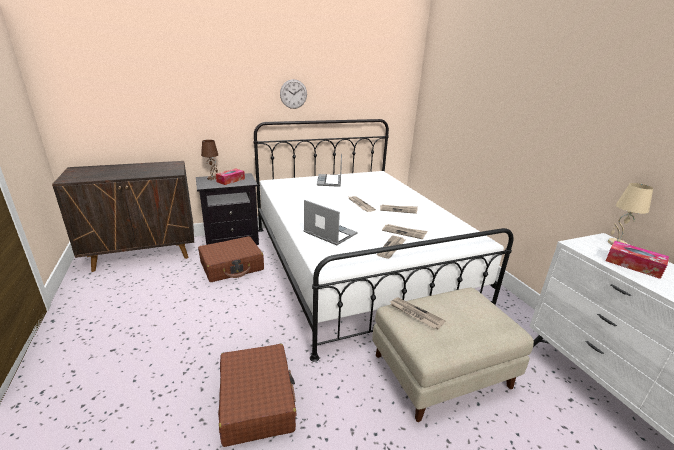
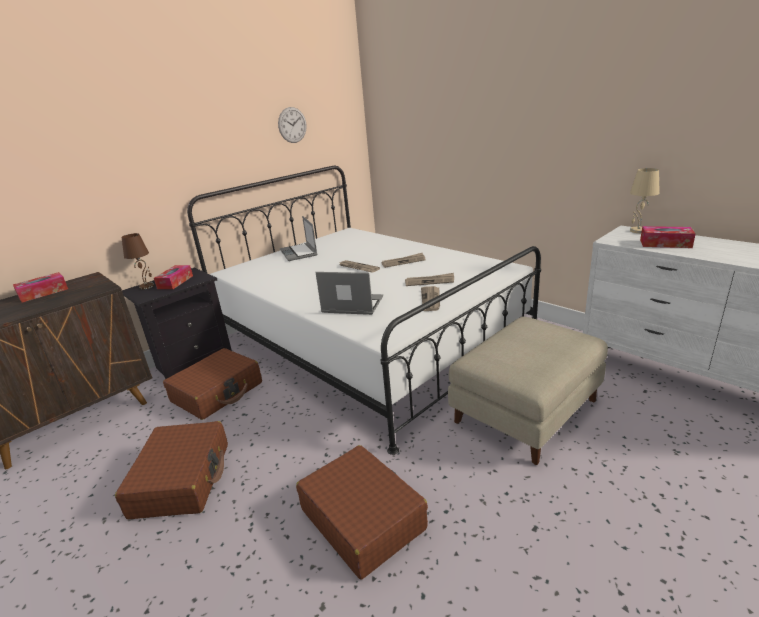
camera: 20 degrees left, 0 degrees up
(143, 166) = (43, 293): none -> tissue box
(171, 318) = (182, 479): none -> brown suitcase
(293, 94) = (226, 152): wall clock -> wall clock (292, 125)
(415, 314) = (494, 356): newspaper -> none

